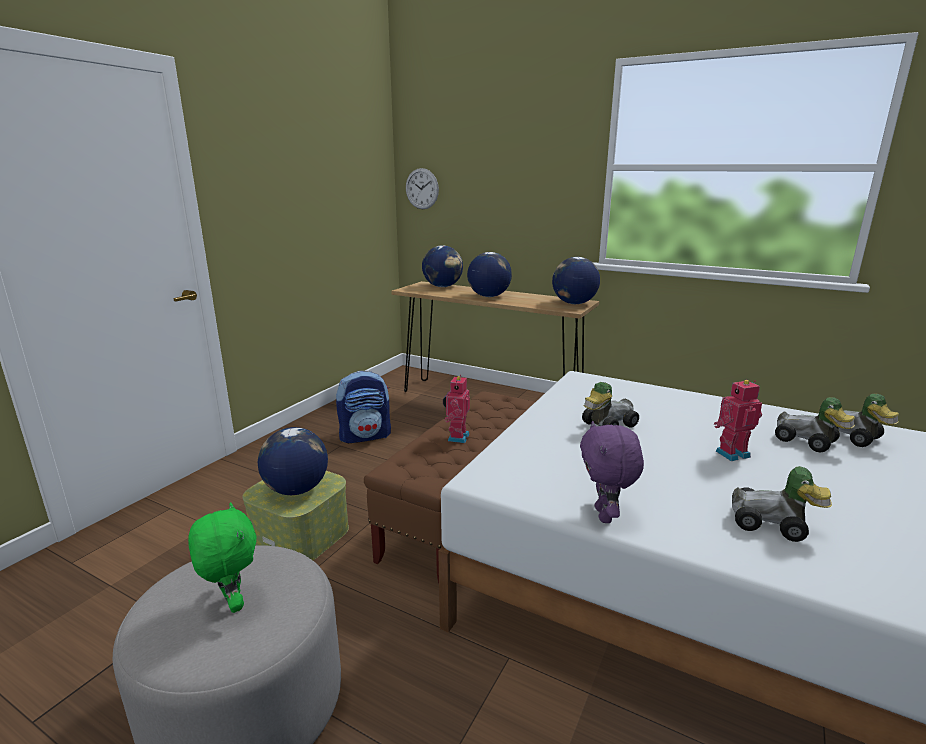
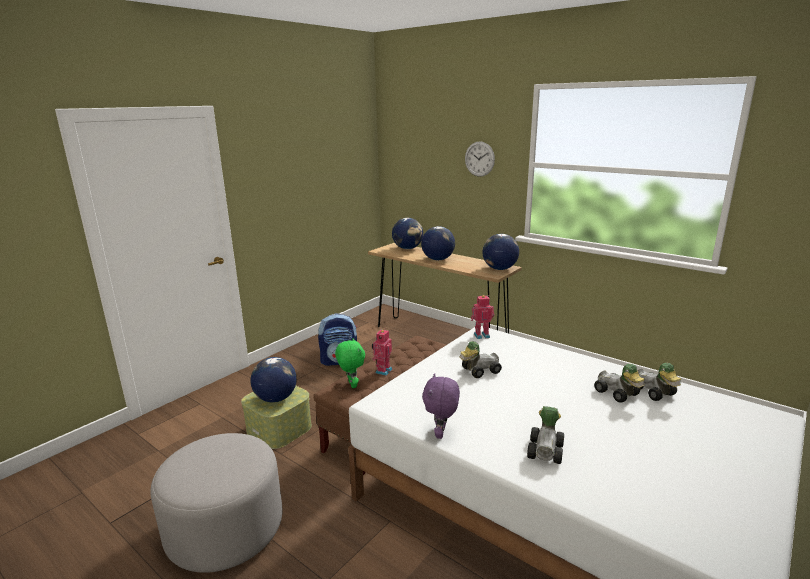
camera: 10 degrees right, 0 degrees up
(232, 603) = (216, 465): green plush toy -> green plush toy (351, 385)
(422, 189) = (397, 172): wall clock -> wall clock (479, 159)
(731, 453) = (554, 398): toy robot -> toy robot (481, 335)
(772, 525) = (546, 449): toy car -> toy car turned 105 degrees counterclockwise

